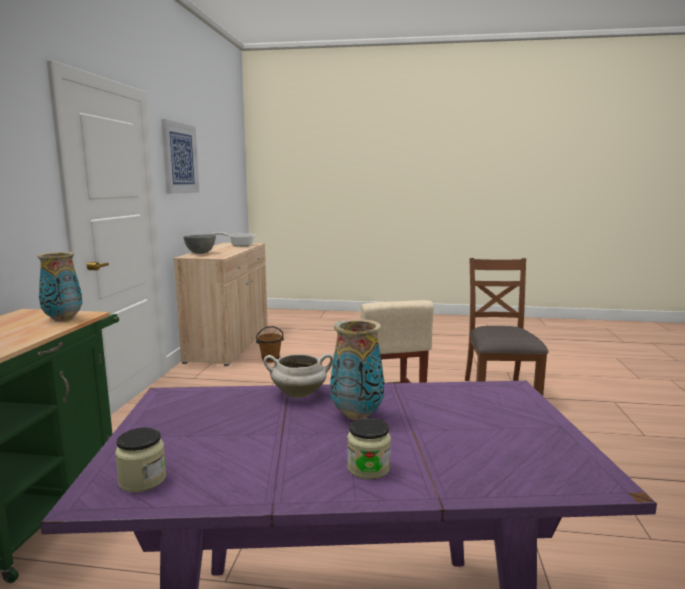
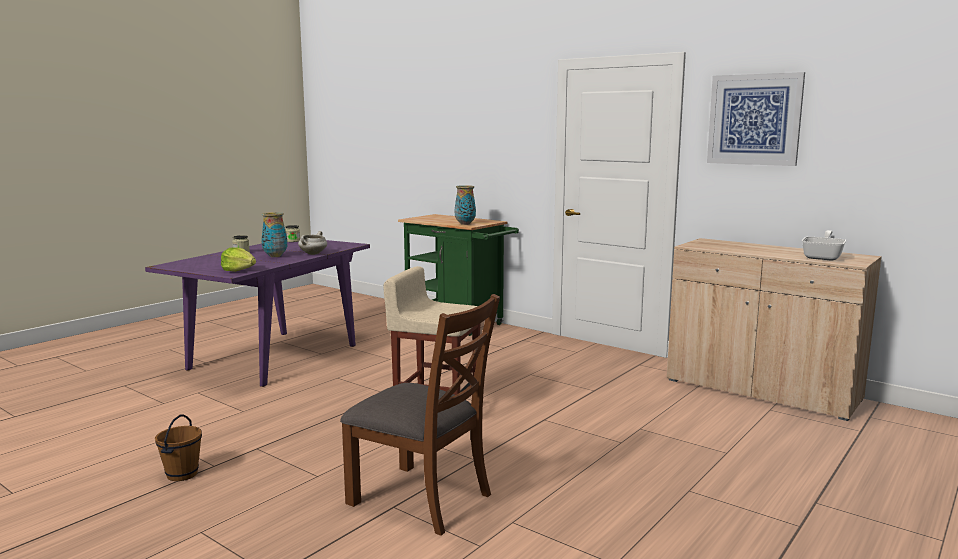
camera: 120 degrees right, 0 degrees up
(200, 253) = (735, 244): grey bowl -> none
(270, 360) = (678, 401): brown bucket -> brown bucket (181, 474)
(489, 394) = (239, 270): none -> lettuce

